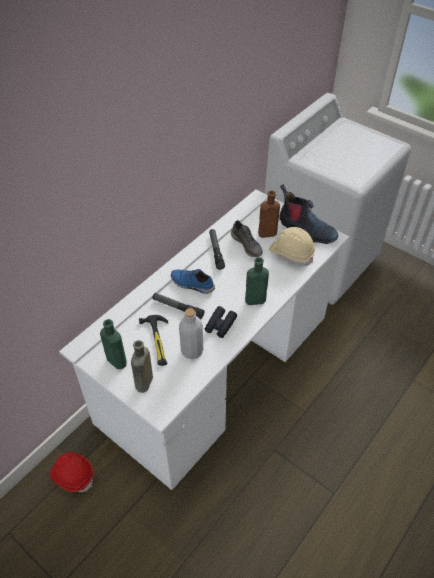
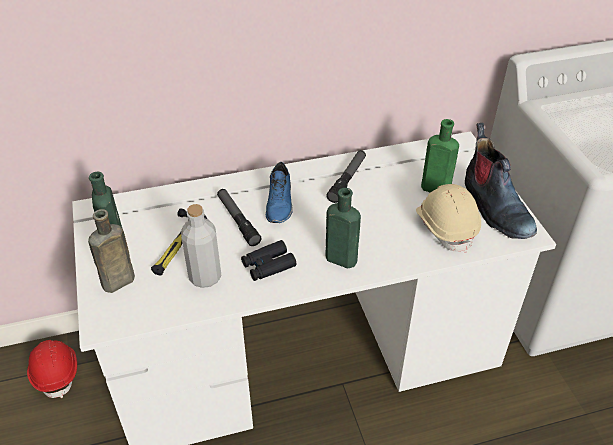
camera: 35 degrees right, 5 degrees down
(192, 284) = (280, 203): blue shoe -> blue shoe turned 150 degrees counterclockwise
(247, 245) = (395, 190): grey shoe -> none
(266, 234) = (433, 188): brown bottle -> green bottle

